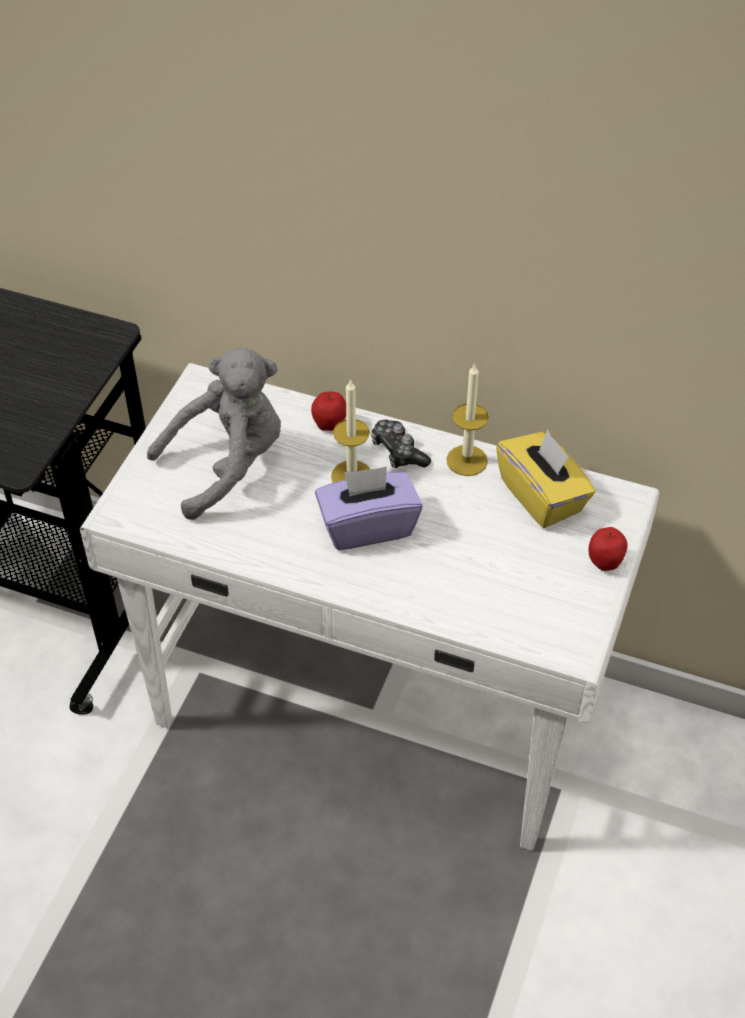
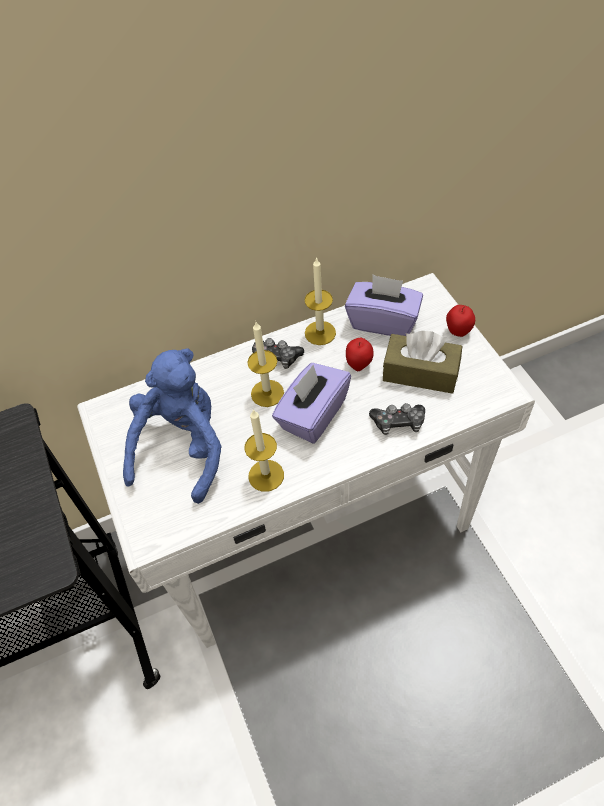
camera: 40 degrees left, 5 degrees up
(228, 465) = (182, 447): grey plush toy -> blue plush toy
(266, 543) = (266, 475): none -> candle
(330, 426) = (217, 374): apple -> apple (359, 365)
(434, 595) = (398, 423): none -> game controller
(514, 570) = (420, 373): none -> brown tissue box
(542, 496) = (383, 321): yellow tissue box -> purple tissue box

